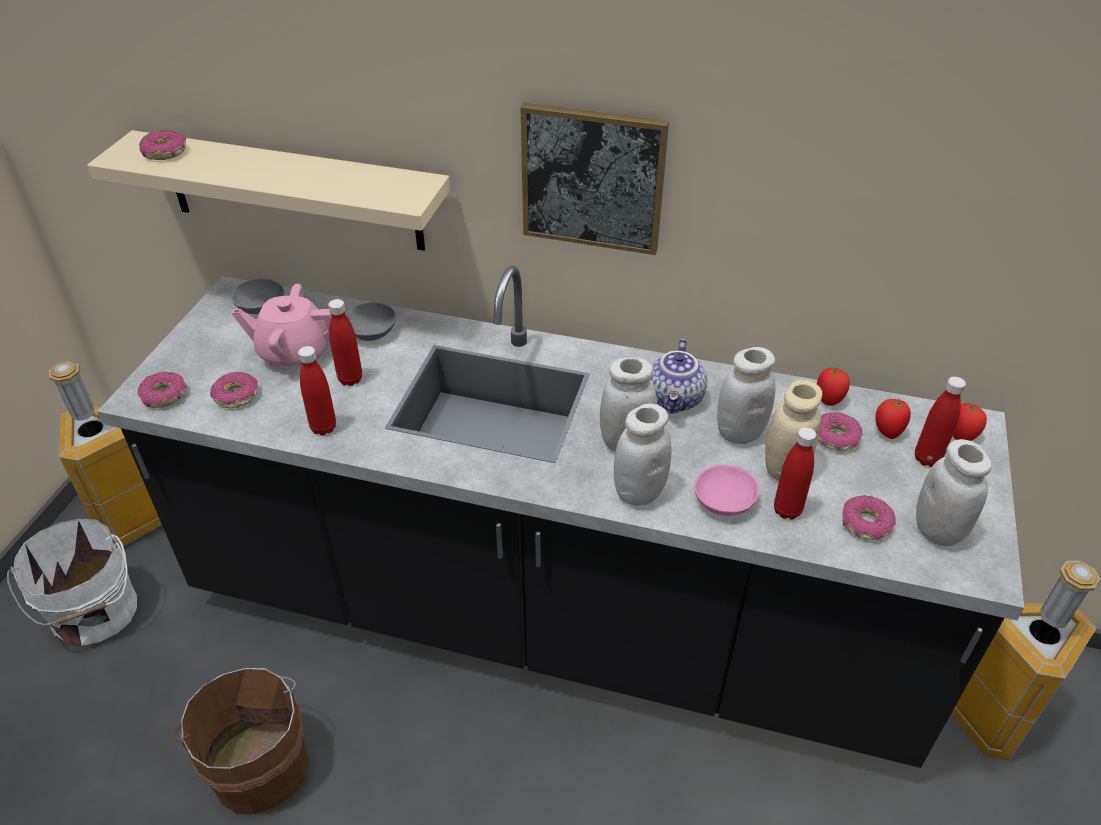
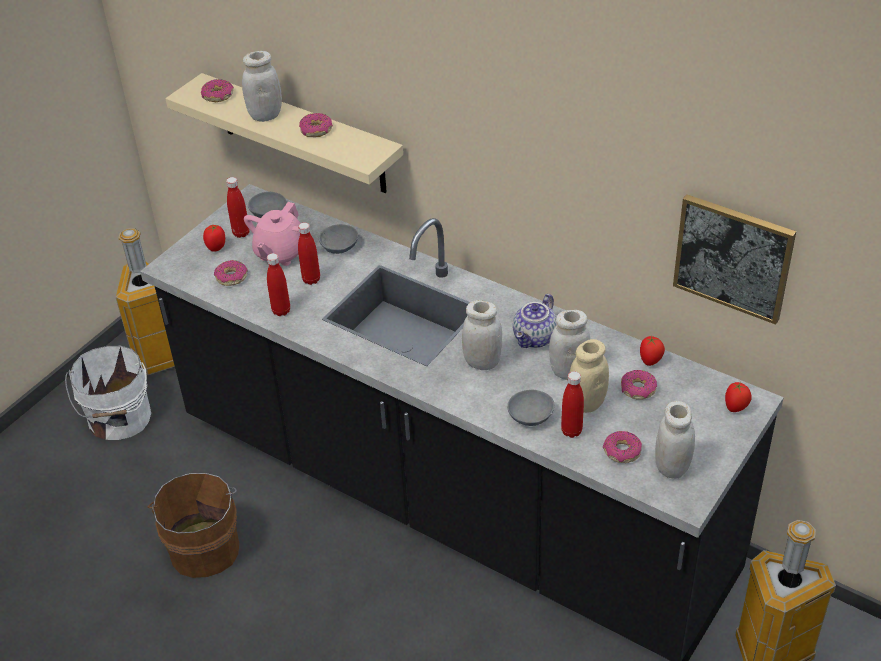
camera: 20 degrees right, 0 degrees up
(164, 395) = (185, 268): donut -> donut (316, 130)
(295, 353) = (280, 253): pink teapot -> pink teapot turned 90 degrees counterclockwise
(592, 178) = (495, 166): picture -> picture (733, 257)
(639, 492) = (474, 397): white jar -> white jar (265, 115)
(723, 499) = (530, 414): pink bowl -> grey bowl
(887, 431) = (680, 393): tomato -> tomato (216, 247)
(927, 459) = (697, 418): red bottle -> red bottle (241, 233)

